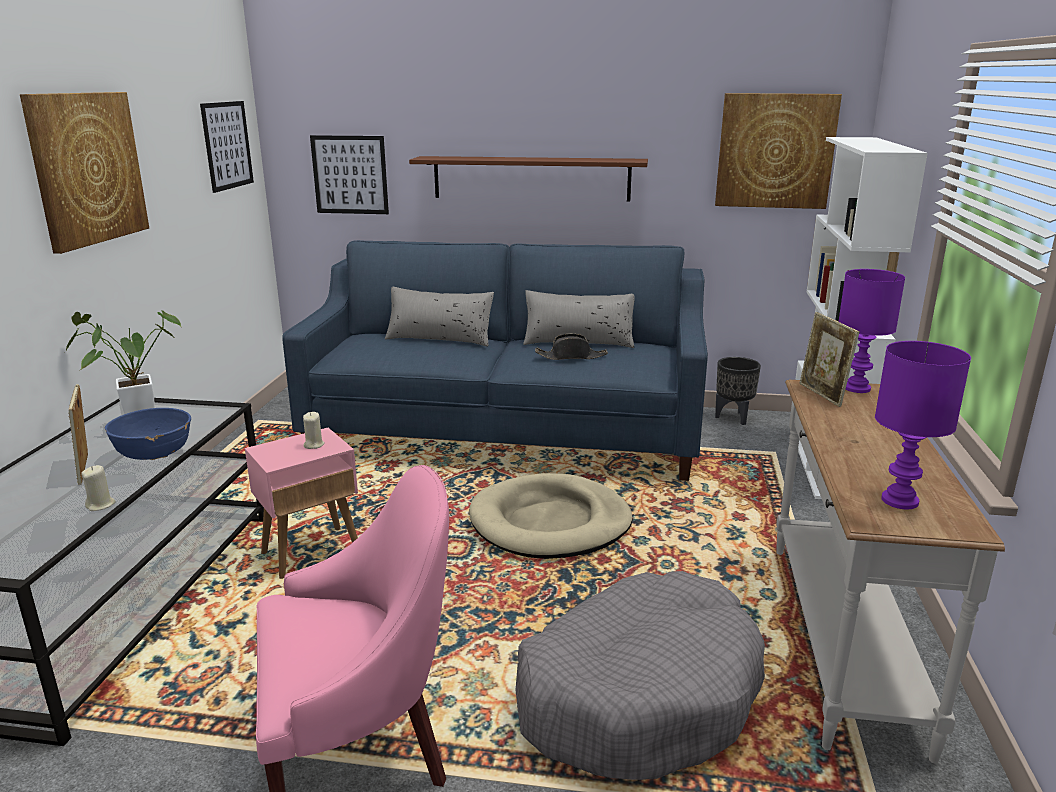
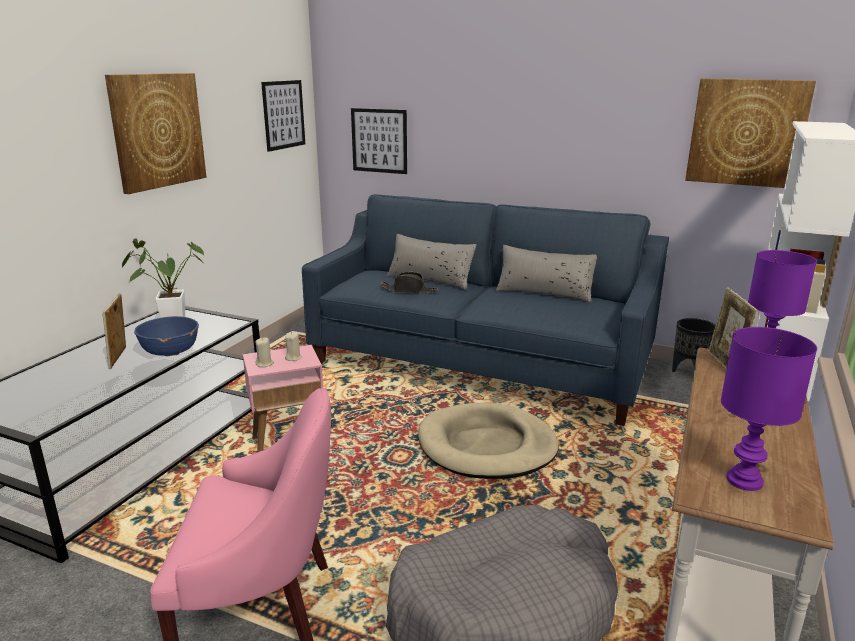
camera: 15 degrees right, 0 degrees up
(101, 505) = (114, 387): beige candle -> beige candle (265, 364)
(531, 178) = (523, 149): brown shelf -> none
(571, 356) = (531, 305): black hat -> black hat (409, 290)

